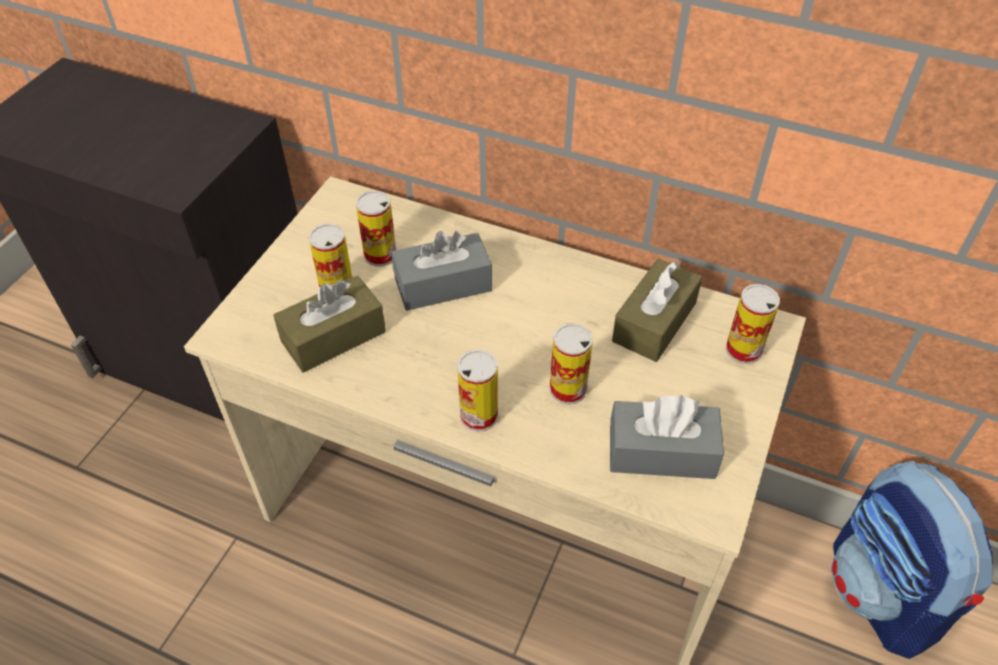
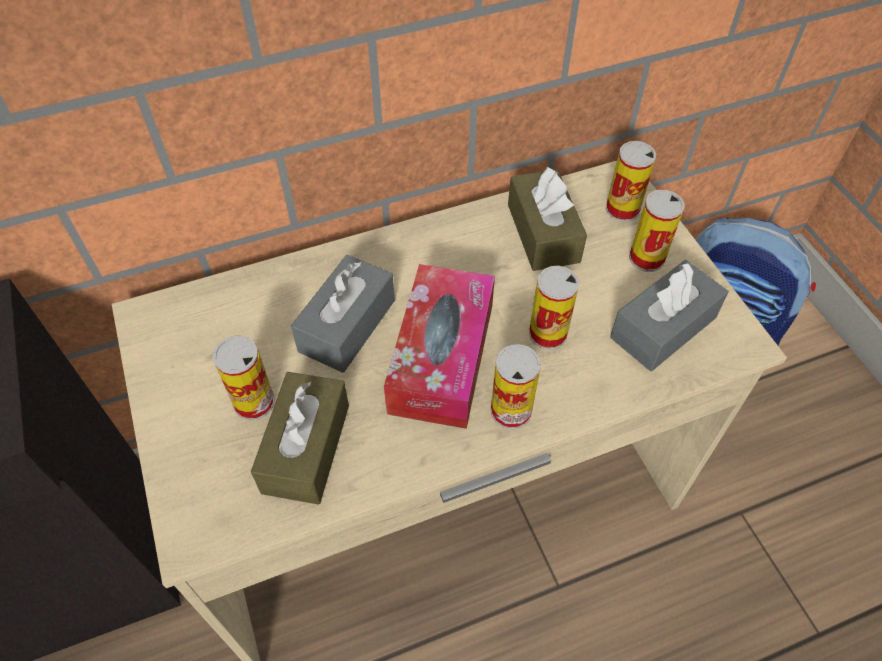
camera: 45 degrees left, 5 degrees up
(380, 255) = (257, 341): can -> can (646, 258)
(476, 349) = (442, 357): none -> tissue box

